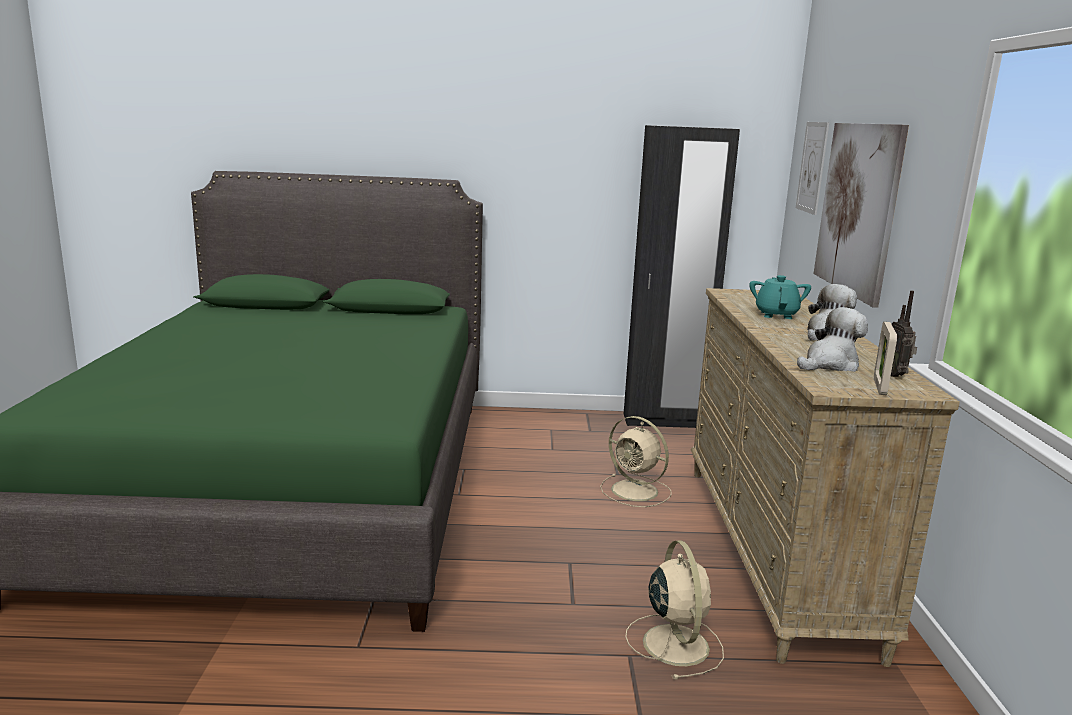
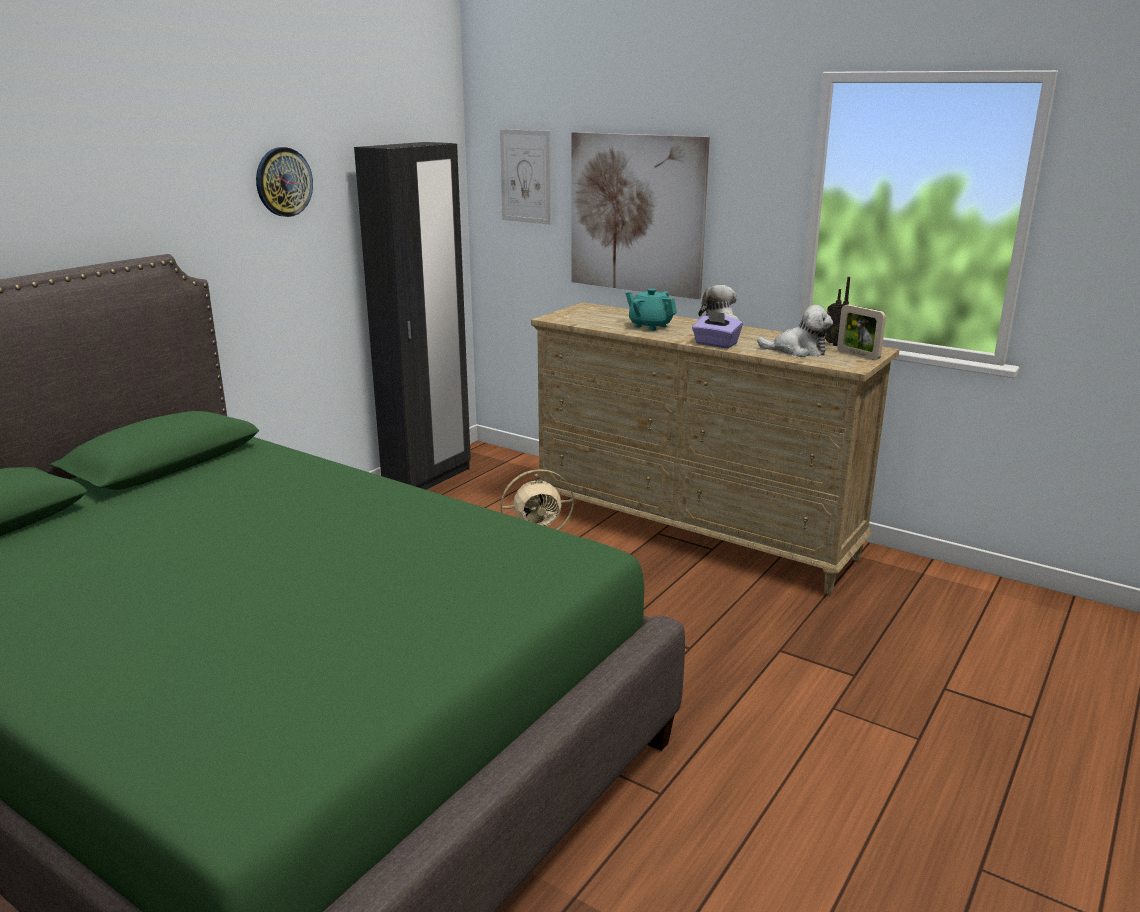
camera: 55 degrees left, 5 degrees up
(574, 145) = (283, 182): none -> wall clock
(674, 643) = (778, 624): beige fan -> none
(775, 338) = (715, 344): none -> purple tissue box
(830, 364) = (798, 351): plush toy -> plush toy turned 105 degrees clockwise

